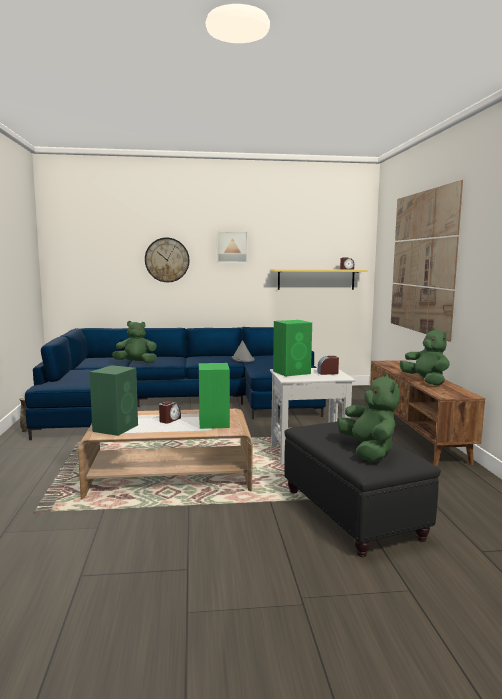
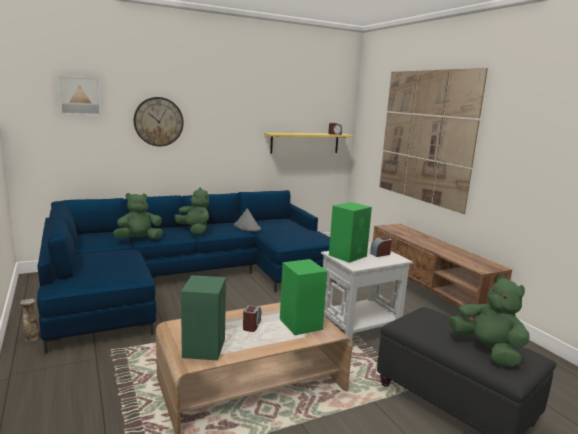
camera: 20 degrees left, 5 degrees up
(232, 247) = (227, 109): picture -> picture (79, 95)
(426, 381) = (447, 251): green plush toy -> green plush toy (194, 230)

